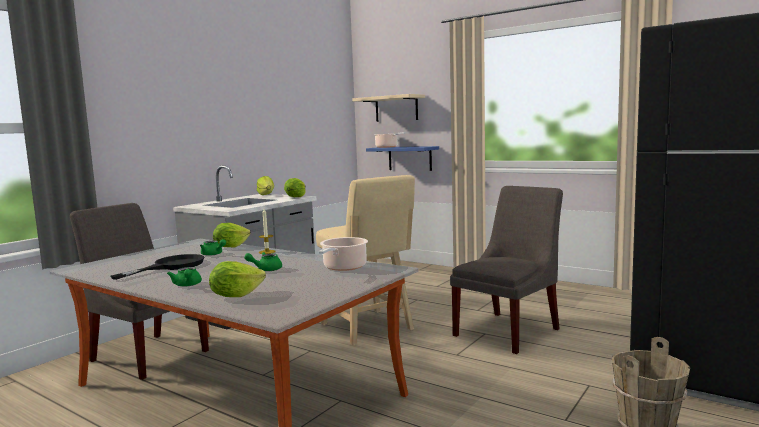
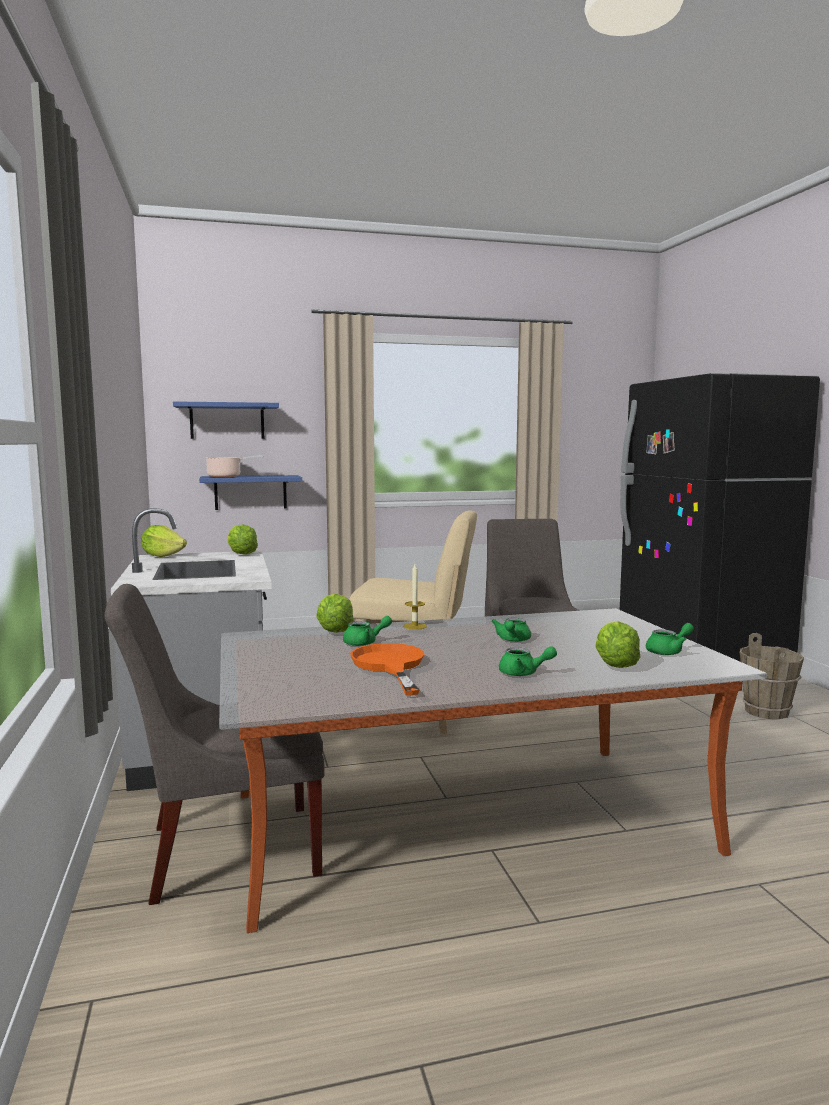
camera: 50 degrees left, 0 degrees up
(171, 266) = (390, 666): black frying pan -> orange frying pan
(296, 298) = (668, 652): none -> green teapot
(343, 267) = (567, 621): cooking pot -> none
(396, 108) = (227, 421): beige shelf -> blue shelf

